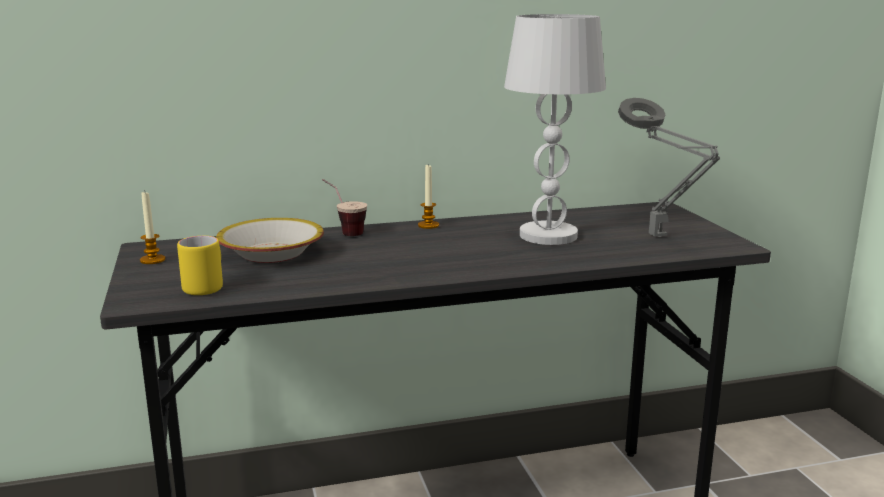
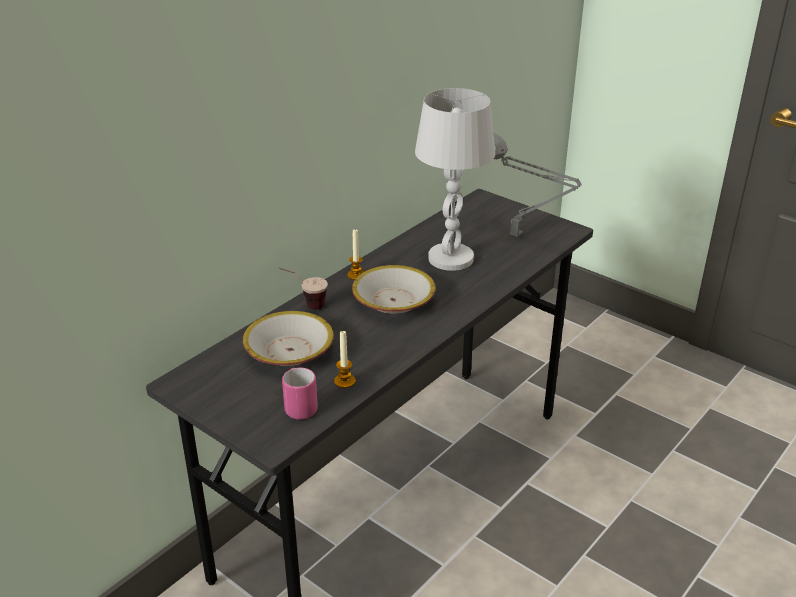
camera: 35 degrees left, 15 degrees up
(152, 260) = (208, 395): candle -> candle (344, 381)
(206, 287) = (299, 406): yellow mug -> pink mug
(432, 248) = (393, 301): none -> bowl

